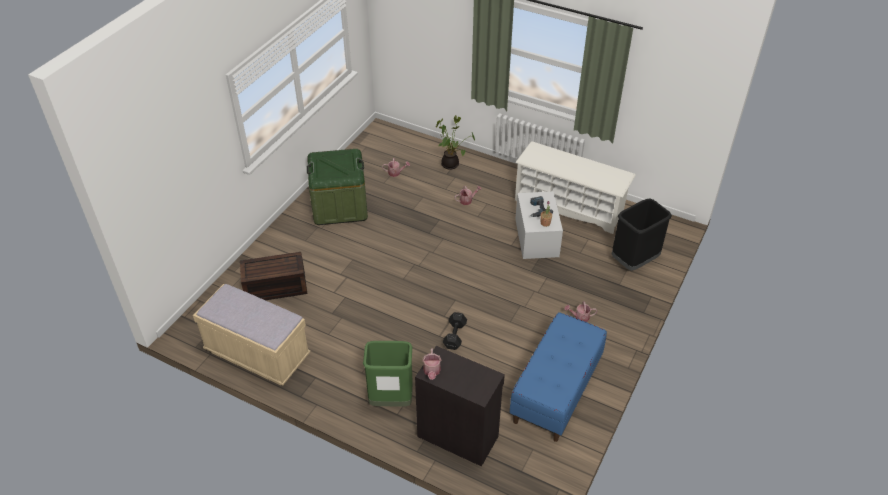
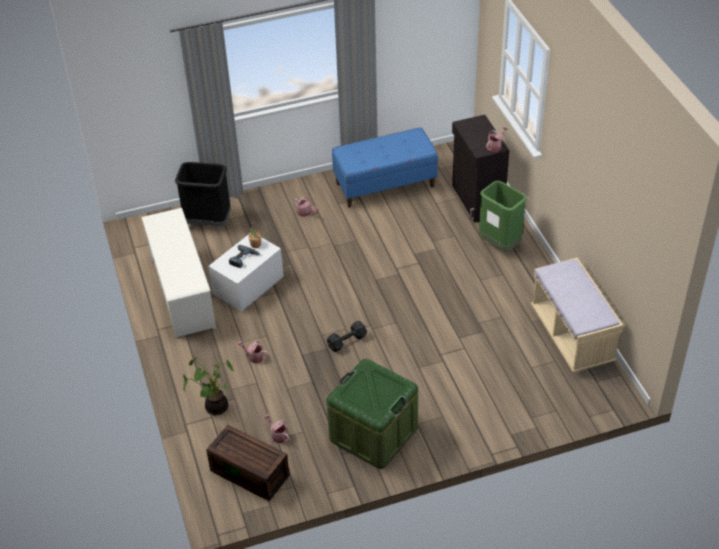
camera: 135 degrees left, 0 degrees up
(275, 288) = (512, 385): brown storage box -> brown storage box (251, 472)
(454, 336) = (408, 256): black dumbbell -> black dumbbell (348, 341)

